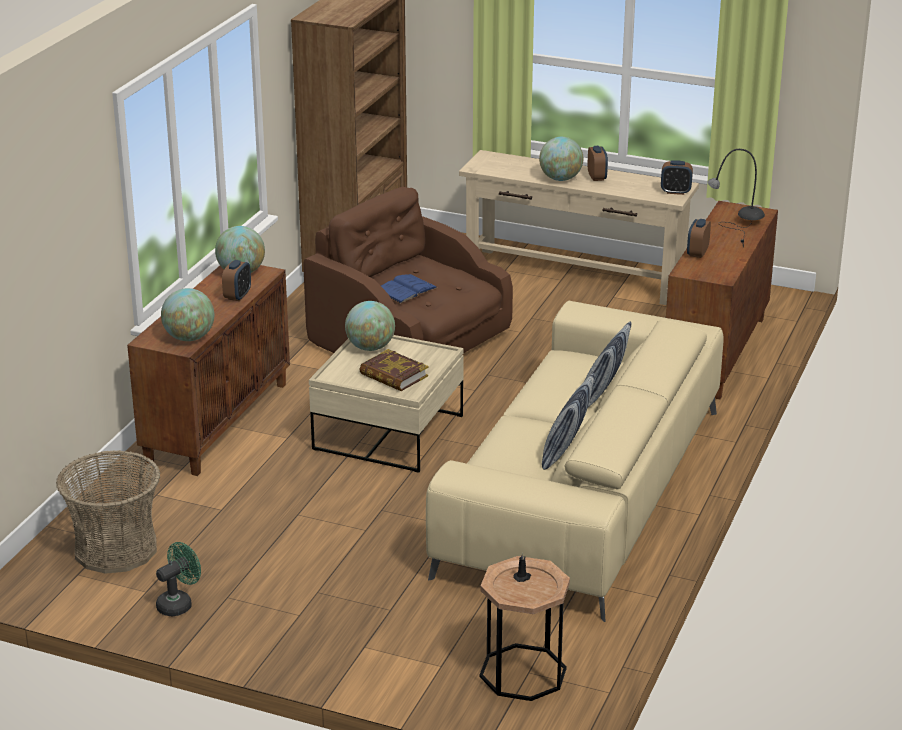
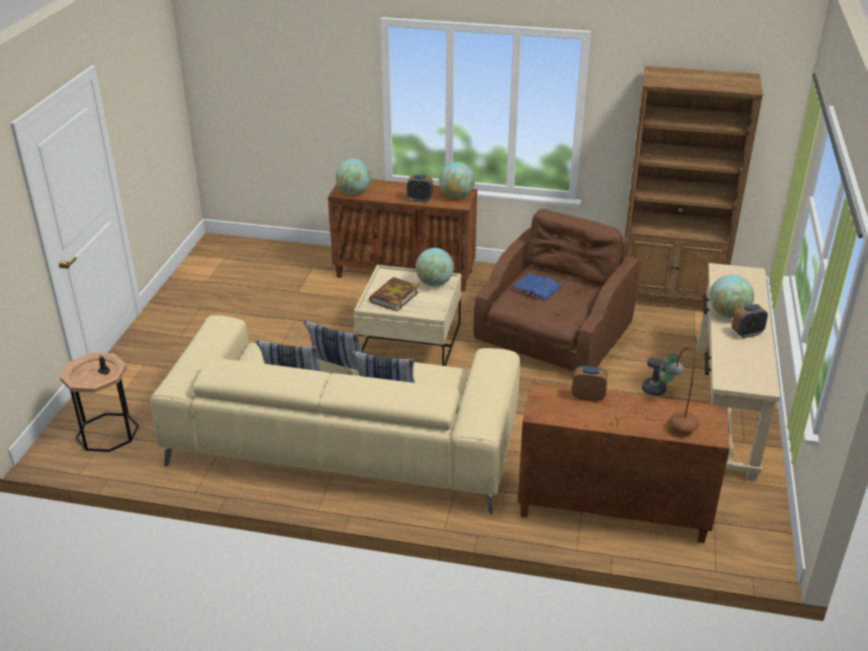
camera: 80 degrees right, 5 degrees up
(115, 549) = (251, 264): basket -> none
(179, 603) = (194, 293): green fan -> green fan (658, 390)
(539, 423) = (338, 369): none -> pillow
(675, 192) = (745, 382): alarm clock -> none
(739, 226) = (667, 422): grey table lamp -> brown table lamp

